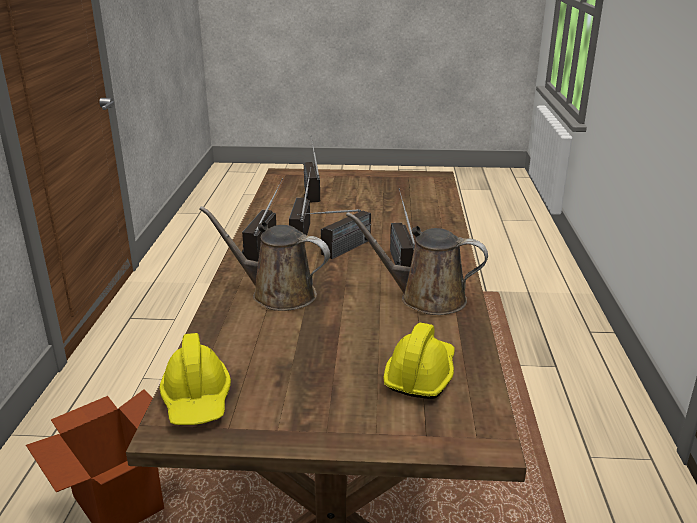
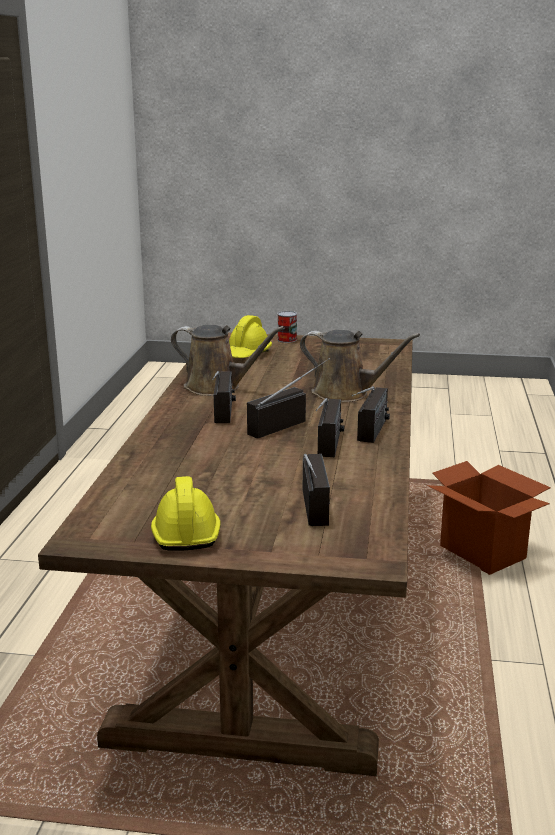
camera: 175 degrees left, 5 degrees down
(197, 399) = (384, 351): yellow hard hat -> yellow hard hat (185, 531)
(364, 433) = (287, 339): none -> can

